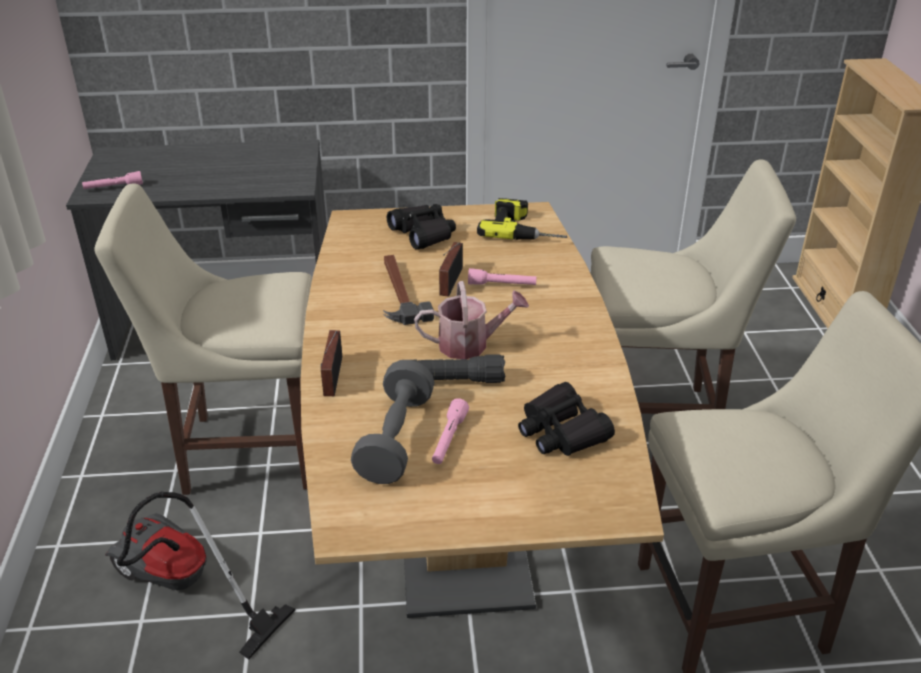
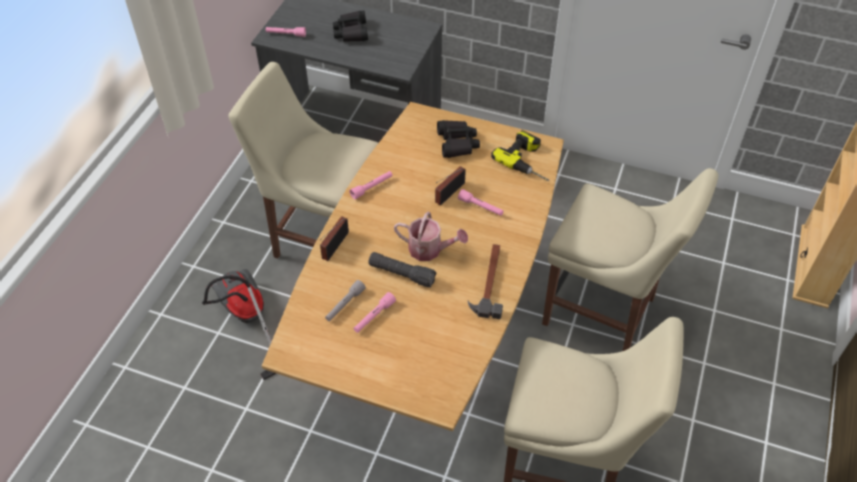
camera: 25 degrees right, 15 degrees up
(342, 302) = (372, 187): none -> pink flashlight
(395, 439) = (345, 305): grey dumbbell -> grey flashlight
(399, 292) = (411, 191): hammer -> hammer (489, 282)
(561, 431) = (442, 336): black binoculars -> black binoculars (351, 32)

